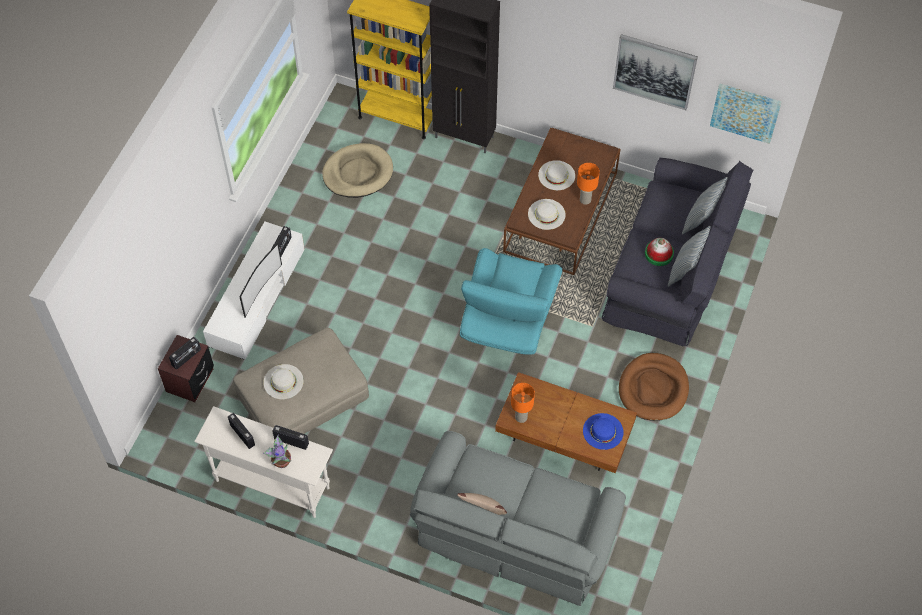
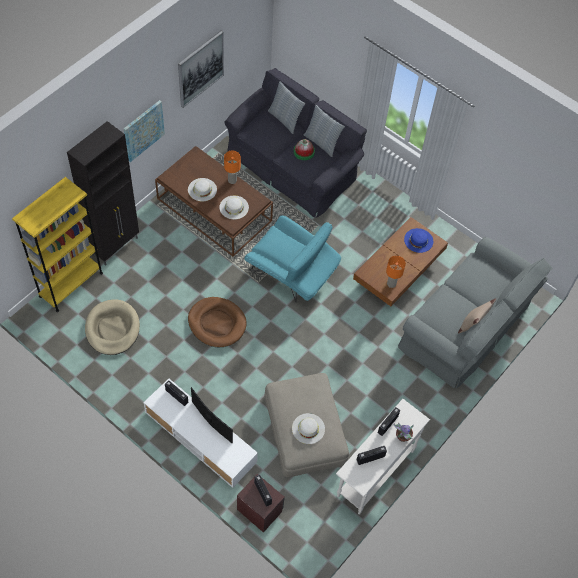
camera: 75 degrees left, 0 degrees up
(653, 389) = (381, 209): brown dog bed -> brown dog bed (217, 323)
(745, 112) = (251, 40): picture -> picture (143, 130)

